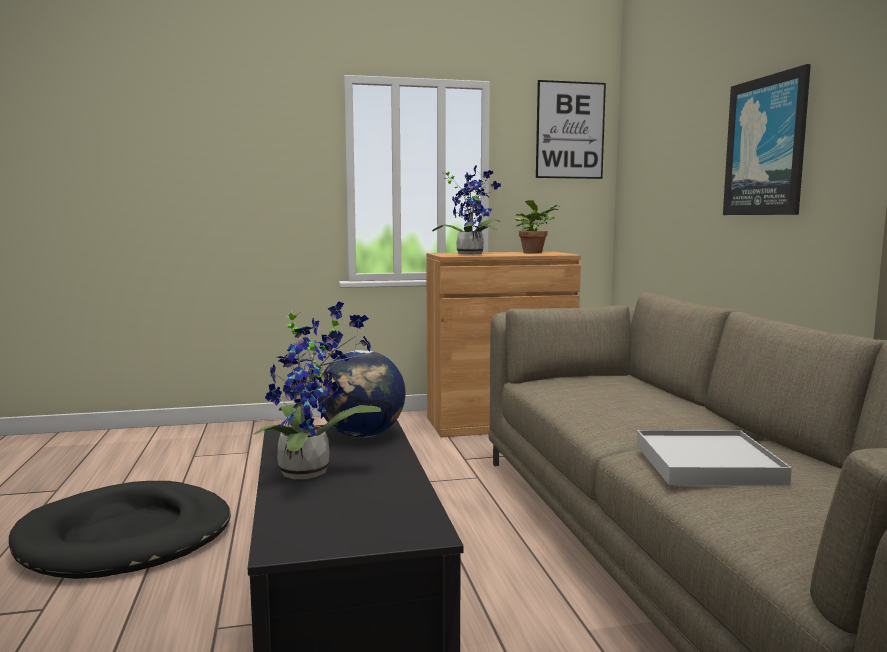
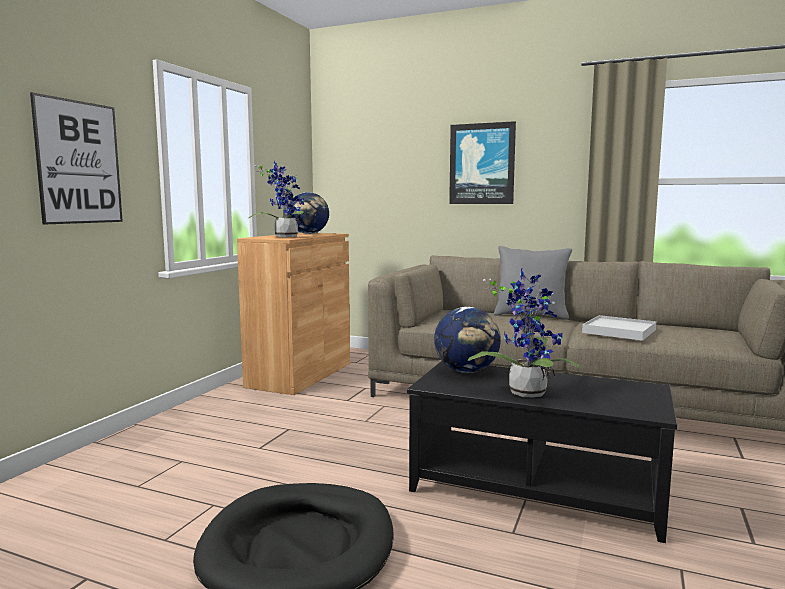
camera: 55 degrees left, 0 degrees up
(534, 253) = (309, 234): potted plant -> globe
(570, 130) = (292, 136): picture -> picture (79, 162)
(697, 409) = (531, 315): none -> grey pillow

